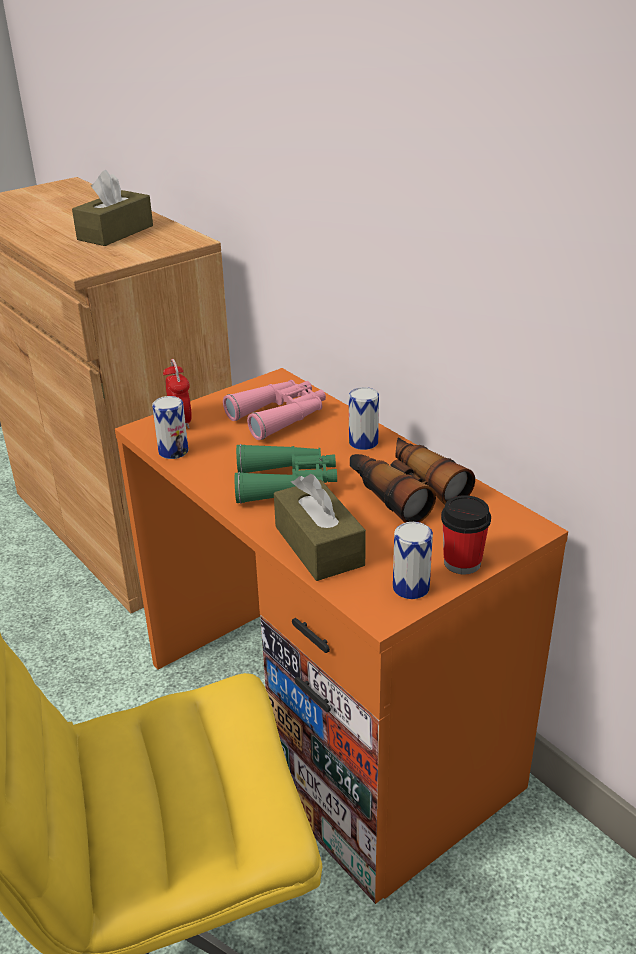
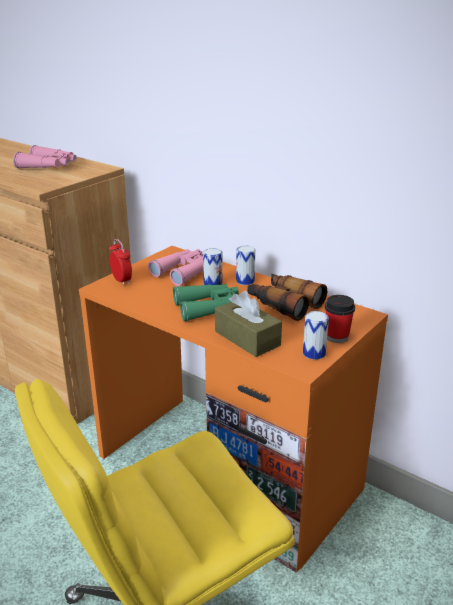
camera: 15 degrees left, 5 degrees down
(115, 232) = (49, 166): brown tissue box -> pink binoculars
(173, 451) = (126, 298): can -> can (213, 284)

